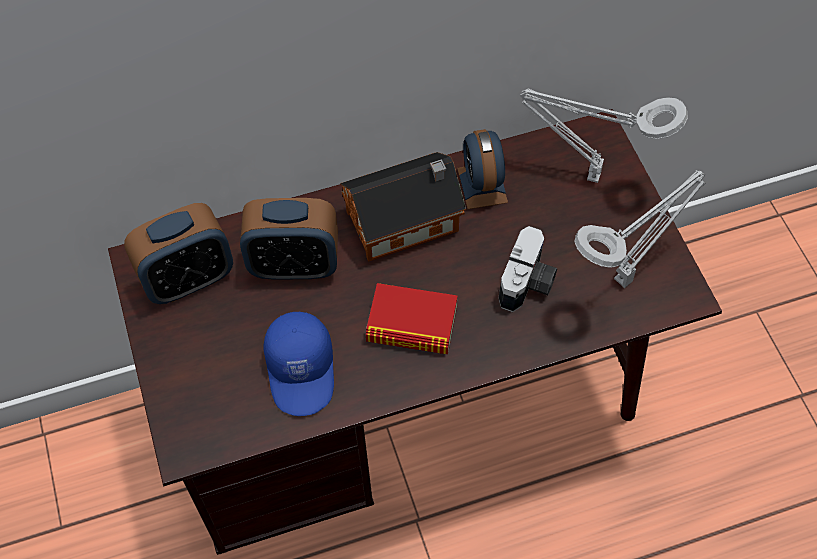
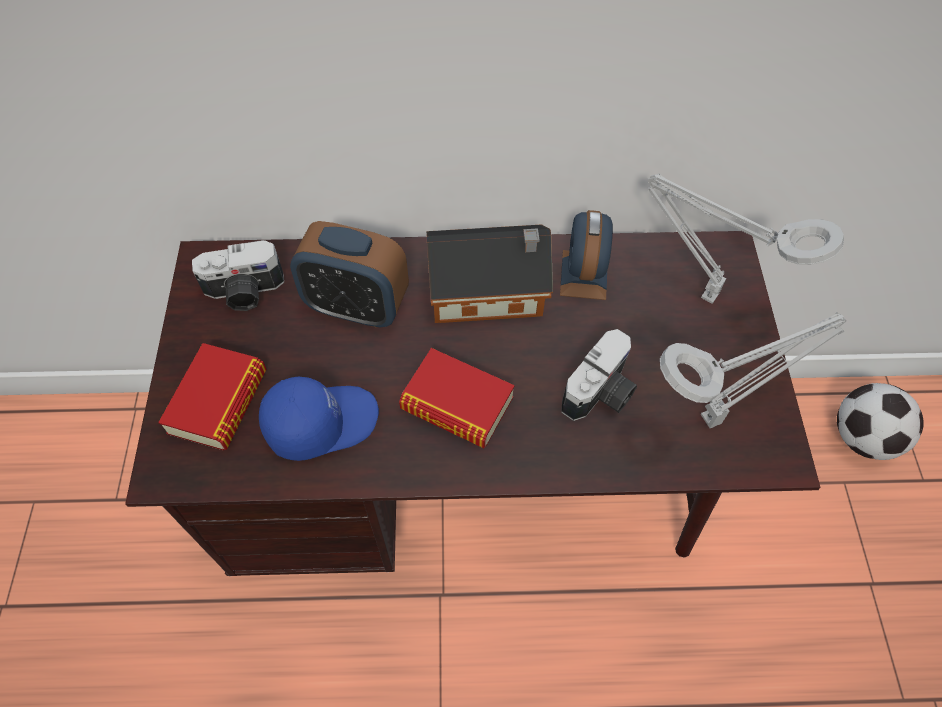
camera: 15 degrees right, 0 degrees up
(188, 279) = (245, 292): alarm clock -> camera
(206, 379) = (218, 402): none -> book
(302, 371) = (321, 421): blue cap -> blue cap turned 120 degrees counterclockwise
(763, 265) = (862, 437): none -> football

